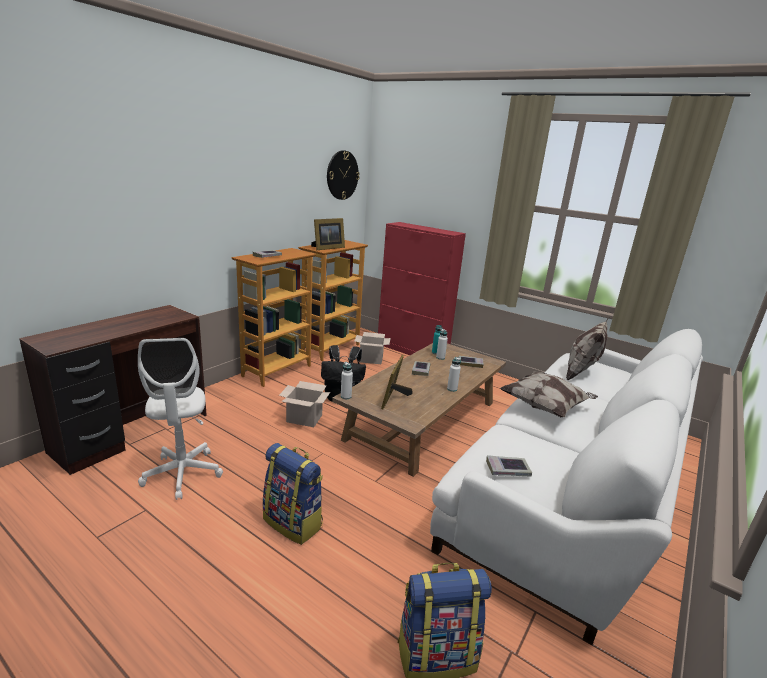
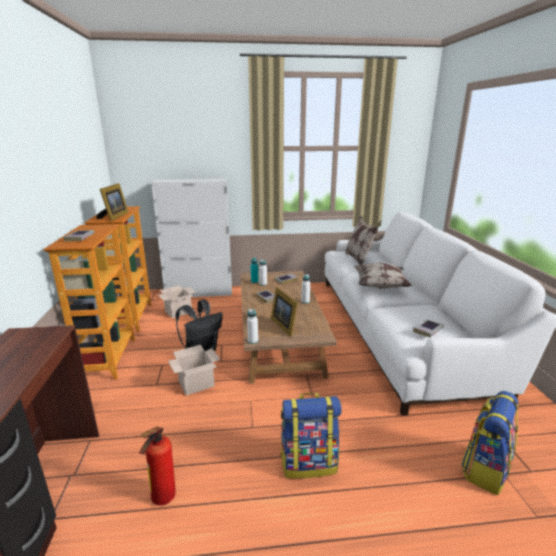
camera: 40 degrees left, 0 degrees up
(183, 474) = (161, 499): white office chair -> fire extinguisher
(342, 175) = (91, 140): wall clock -> none
(412, 351) = (199, 292): red cabinet -> white cabinet

